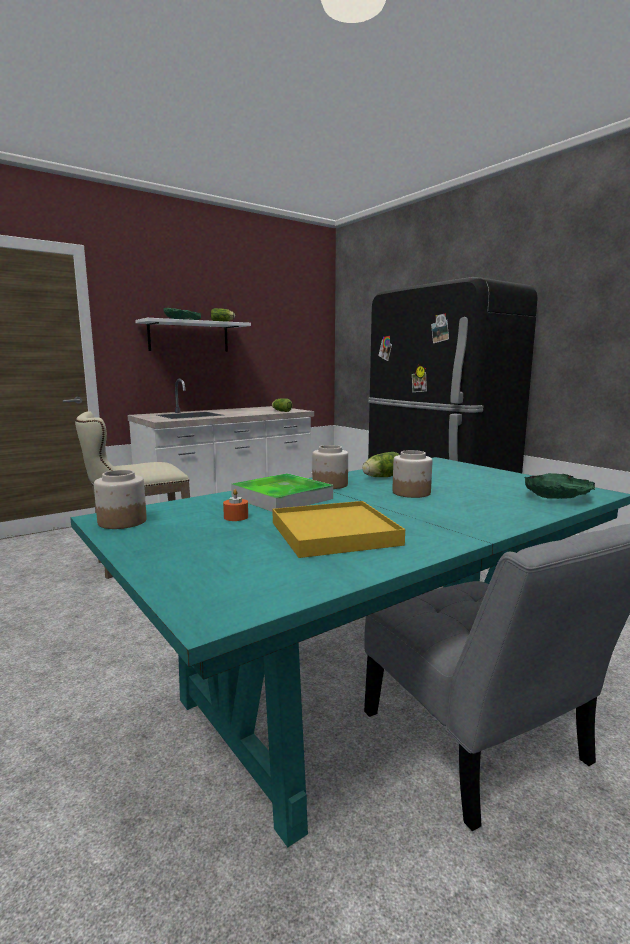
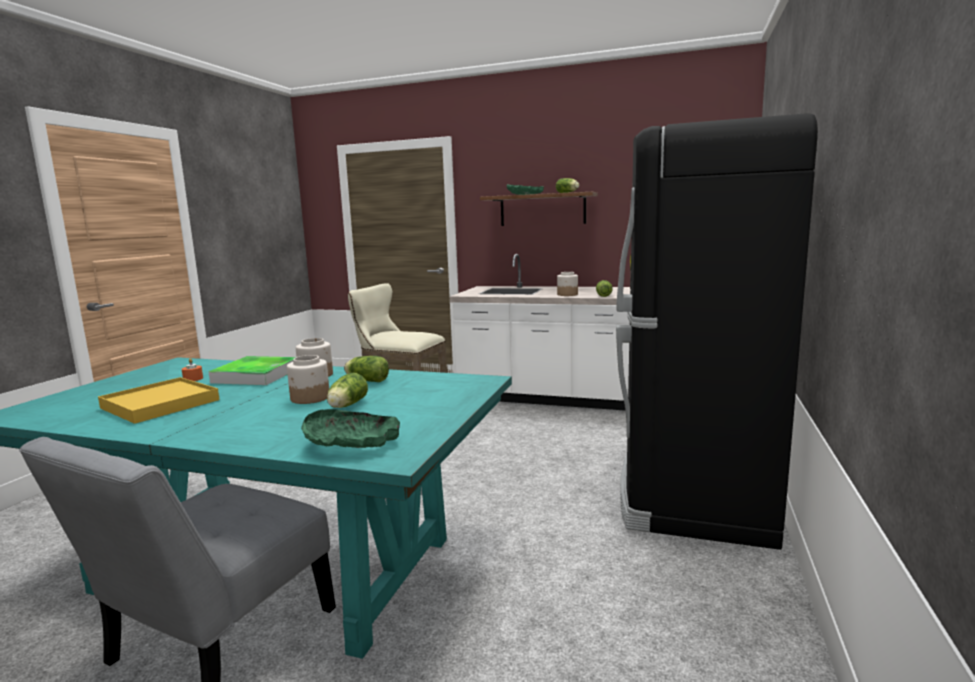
camera: 55 degrees right, 0 degrees up
(121, 522) = (169, 365): jar -> jar (567, 294)
(189, 336) = (542, 210): white shelf -> brown shelf
(454, 488) = (346, 406): none -> lettuce

